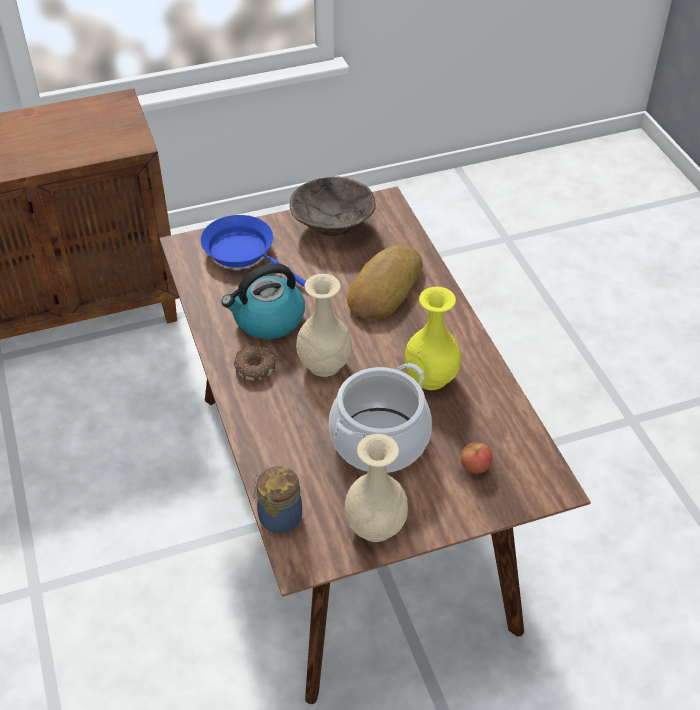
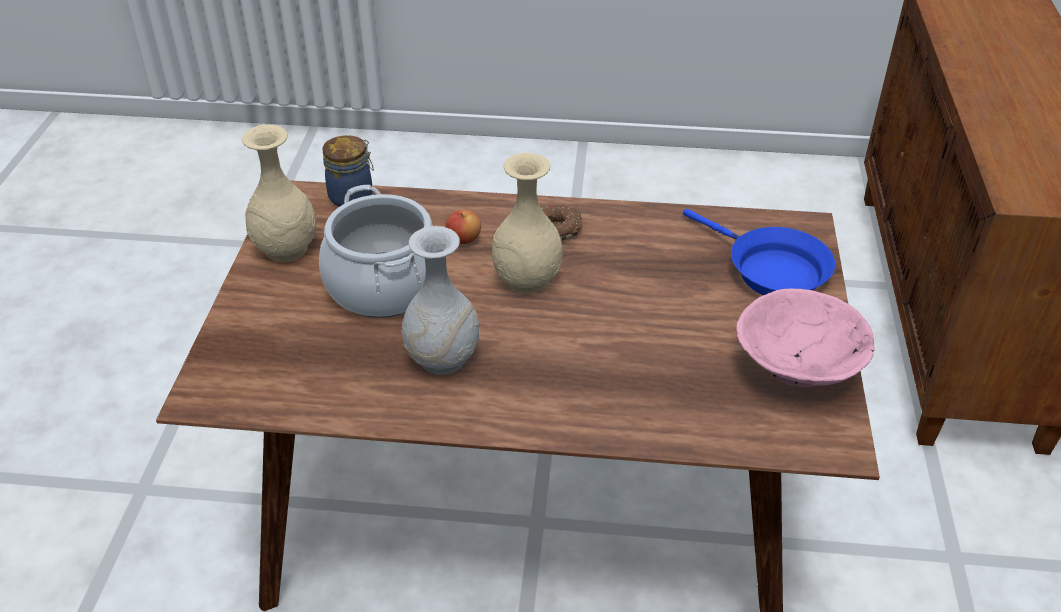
camera: 115 degrees right, 5 degrees down
(244, 252) = (770, 270): blue frying pan -> blue frying pan turned 75 degrees clockwise
(267, 320) = (630, 257): kettle -> none
(333, 225) = (798, 368): brown bowl -> pink bowl
(383, 288) = (632, 372): bread -> none
(431, 377) = (443, 358): yellow vase -> white vase
(475, 466) = (287, 344): apple -> apple (464, 239)

